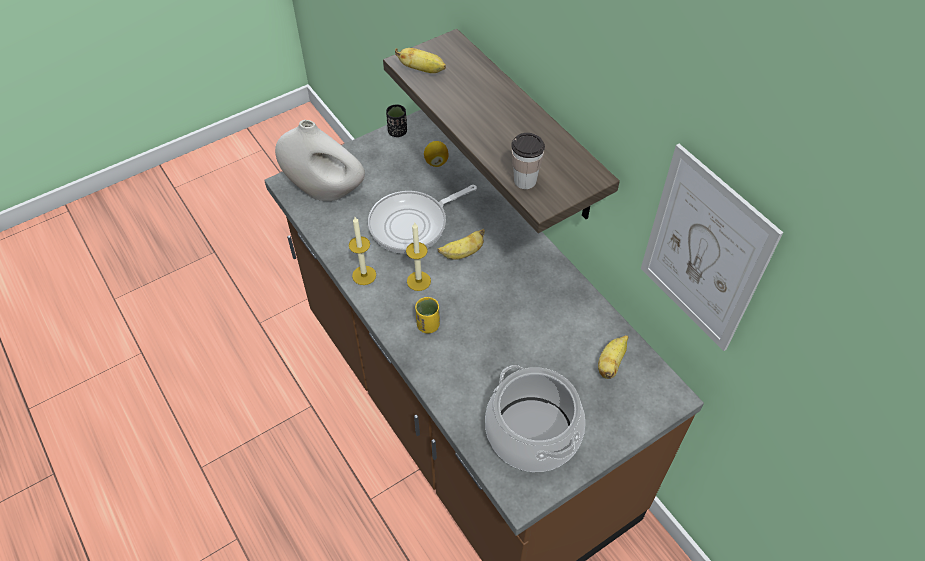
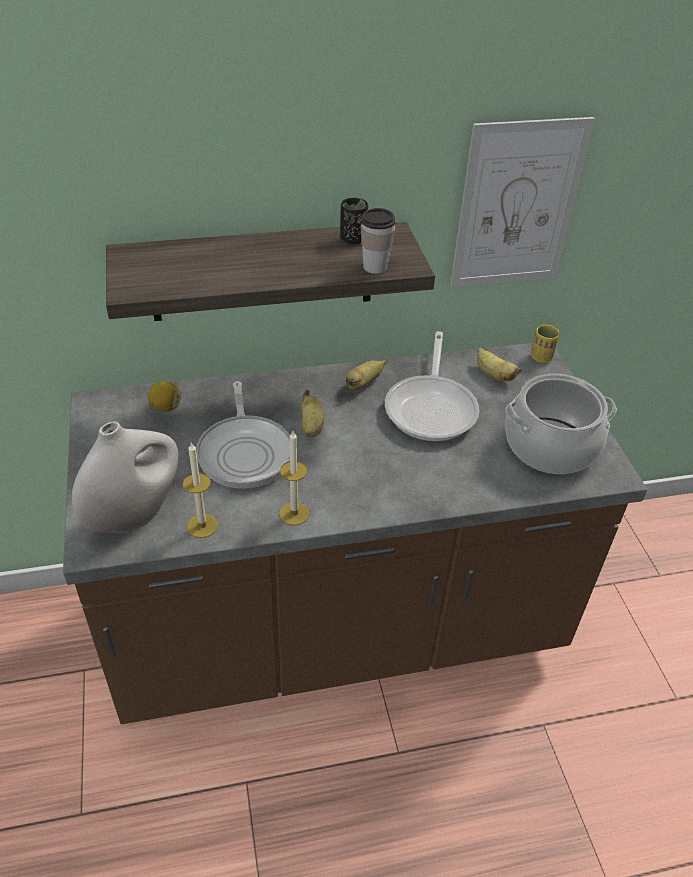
camera: 70 degrees left, 10 degrees down
(397, 132) = (91, 423): black cup -> black cup (353, 239)
(418, 281) = (329, 470): candle -> candle (202, 525)
(422, 70) = (155, 282): banana -> banana (364, 383)
(428, 325) = (392, 480): yellow cup -> yellow cup (541, 357)
(533, 327) = (432, 407): none -> frying pan

